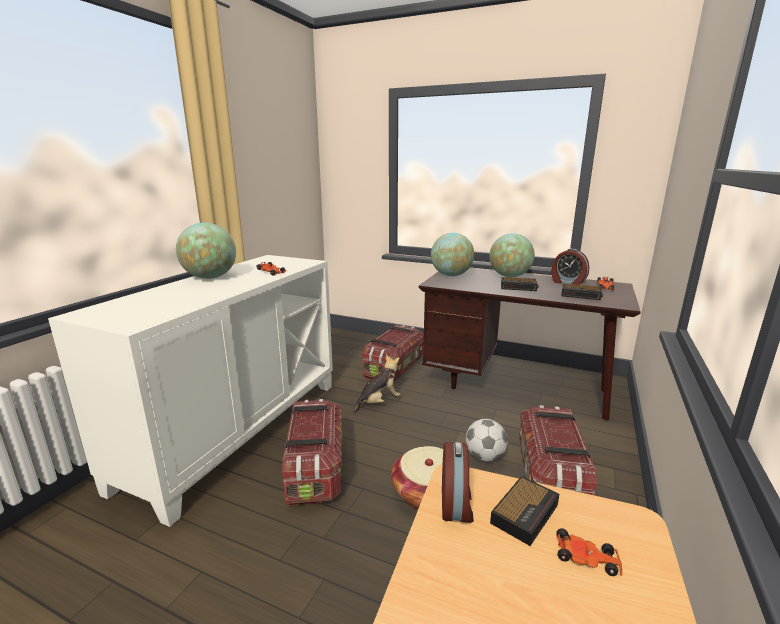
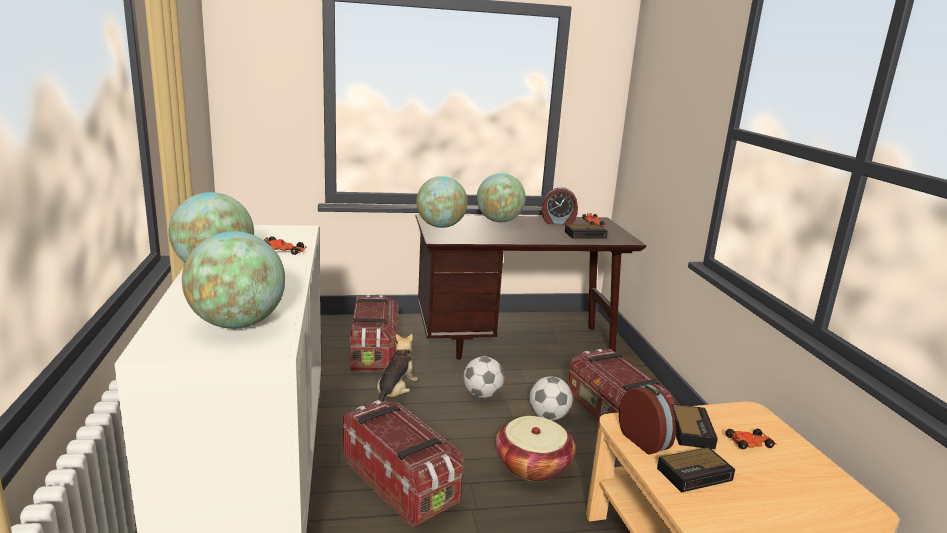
camera: 35 degrees left, 0 degrees up
(149, 309) = (237, 324): none -> globe
(444, 421) = (482, 394): none -> football
(519, 287) = (525, 233): alarm clock -> alarm clock (695, 474)

